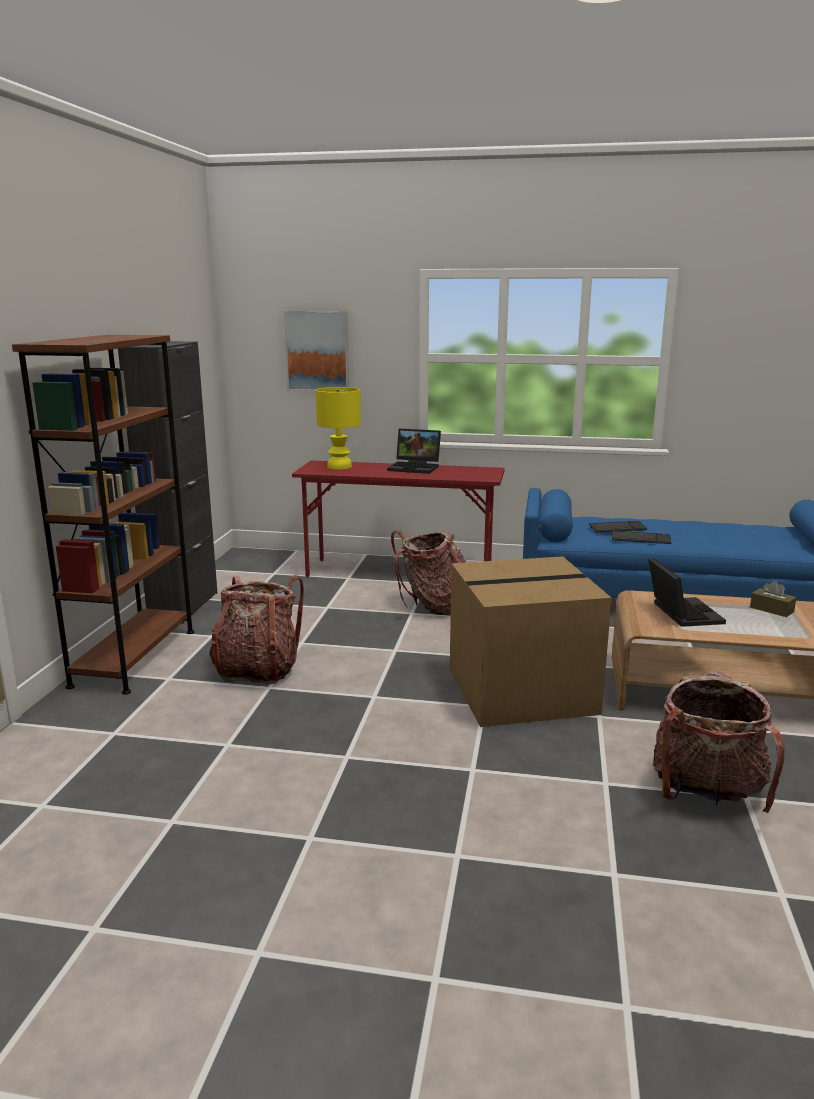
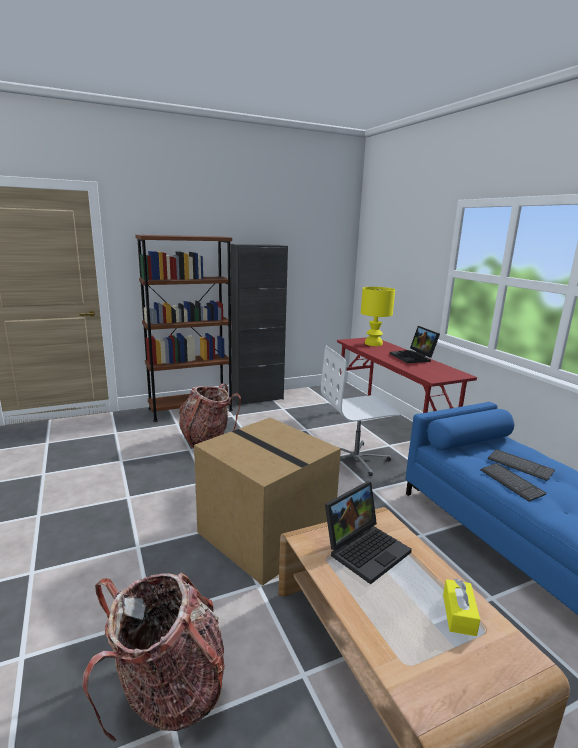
camera: 55 degrees right, 0 degrees up
(317, 351) = (396, 262): picture -> none
(432, 606) = (356, 459): backpack -> white office chair
(771, 609) = (459, 614): brown tissue box -> yellow tissue box

